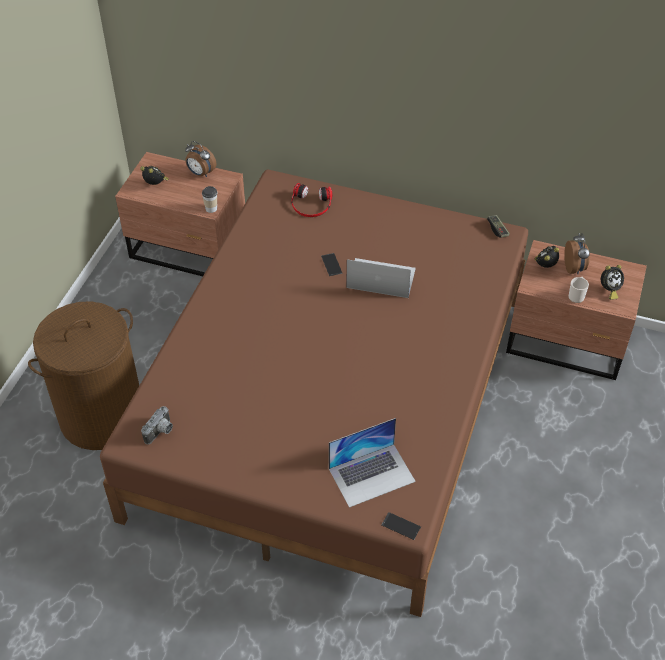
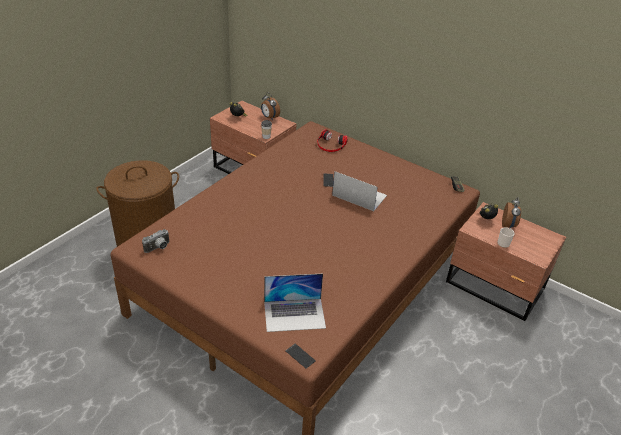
camera: 15 degrees right, 10 degrees down
(609, 290) = (531, 245): alarm clock -> none

